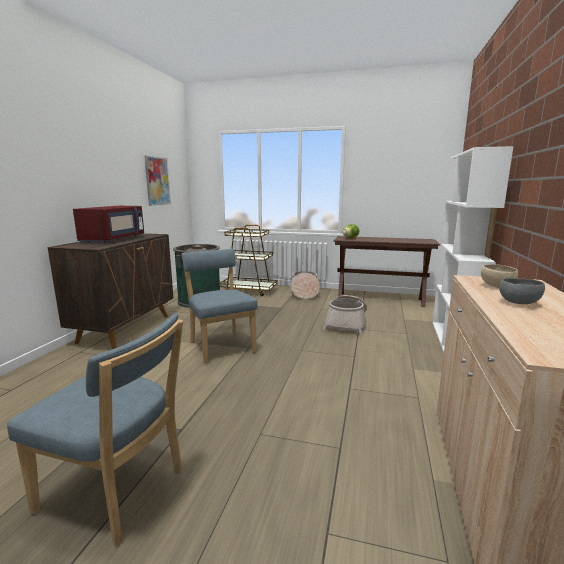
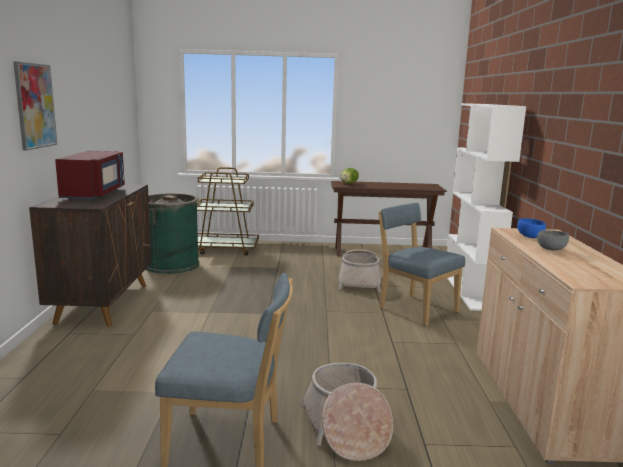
camera: 15 degrees left, 0 degrees up
(157, 181) = (111, 114): picture -> picture (35, 106)
(221, 346) = (236, 313): blue chair -> blue chair (415, 309)
(304, 293) = (294, 250): basket -> basket (345, 428)
(497, 286) = (530, 237): beige bowl -> blue bowl

